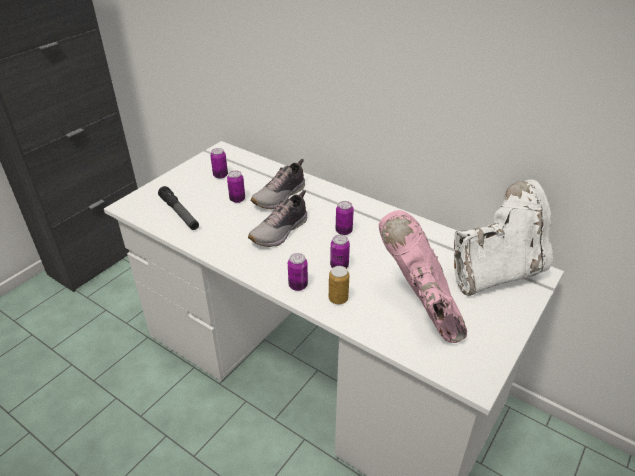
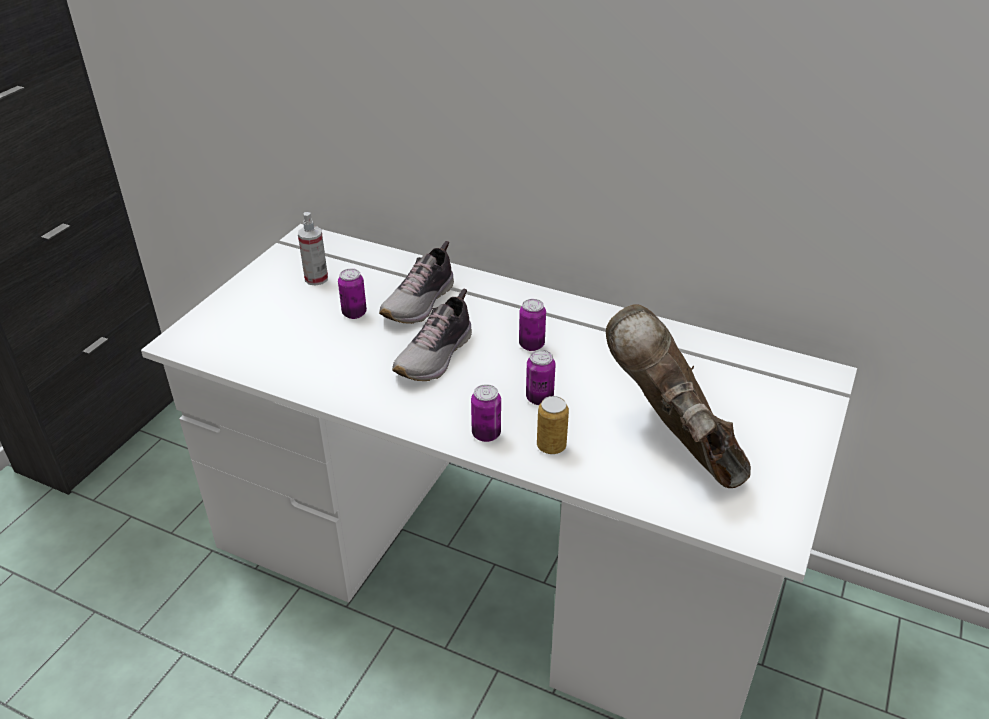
camera: 10 degrees left, 0 degrees up
(179, 213) = (268, 344): flashlight -> none
(220, 175) = (316, 279): can -> spray bottle
(421, 307) = (673, 443): pink boot -> brown boot
(496, 273) = (766, 381): white boot -> none

